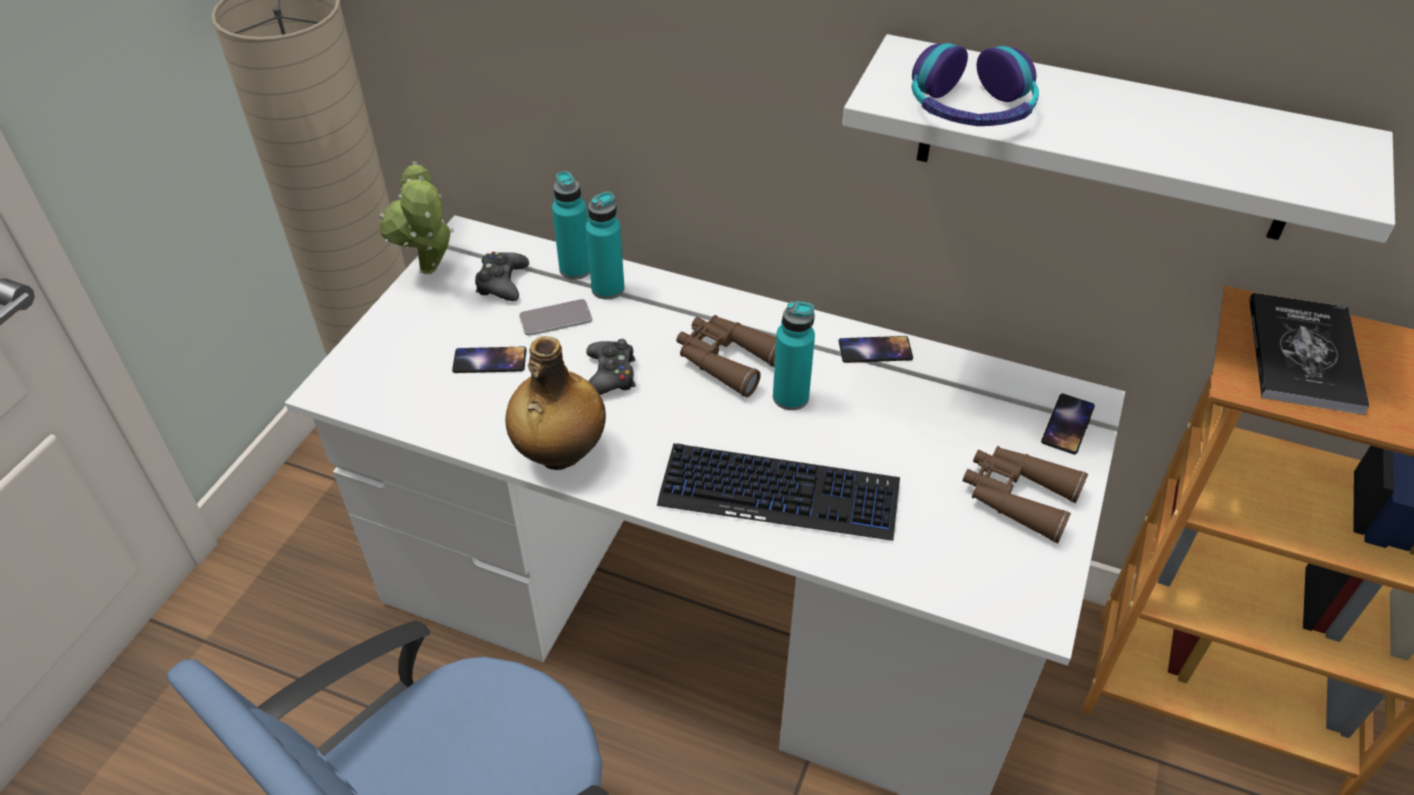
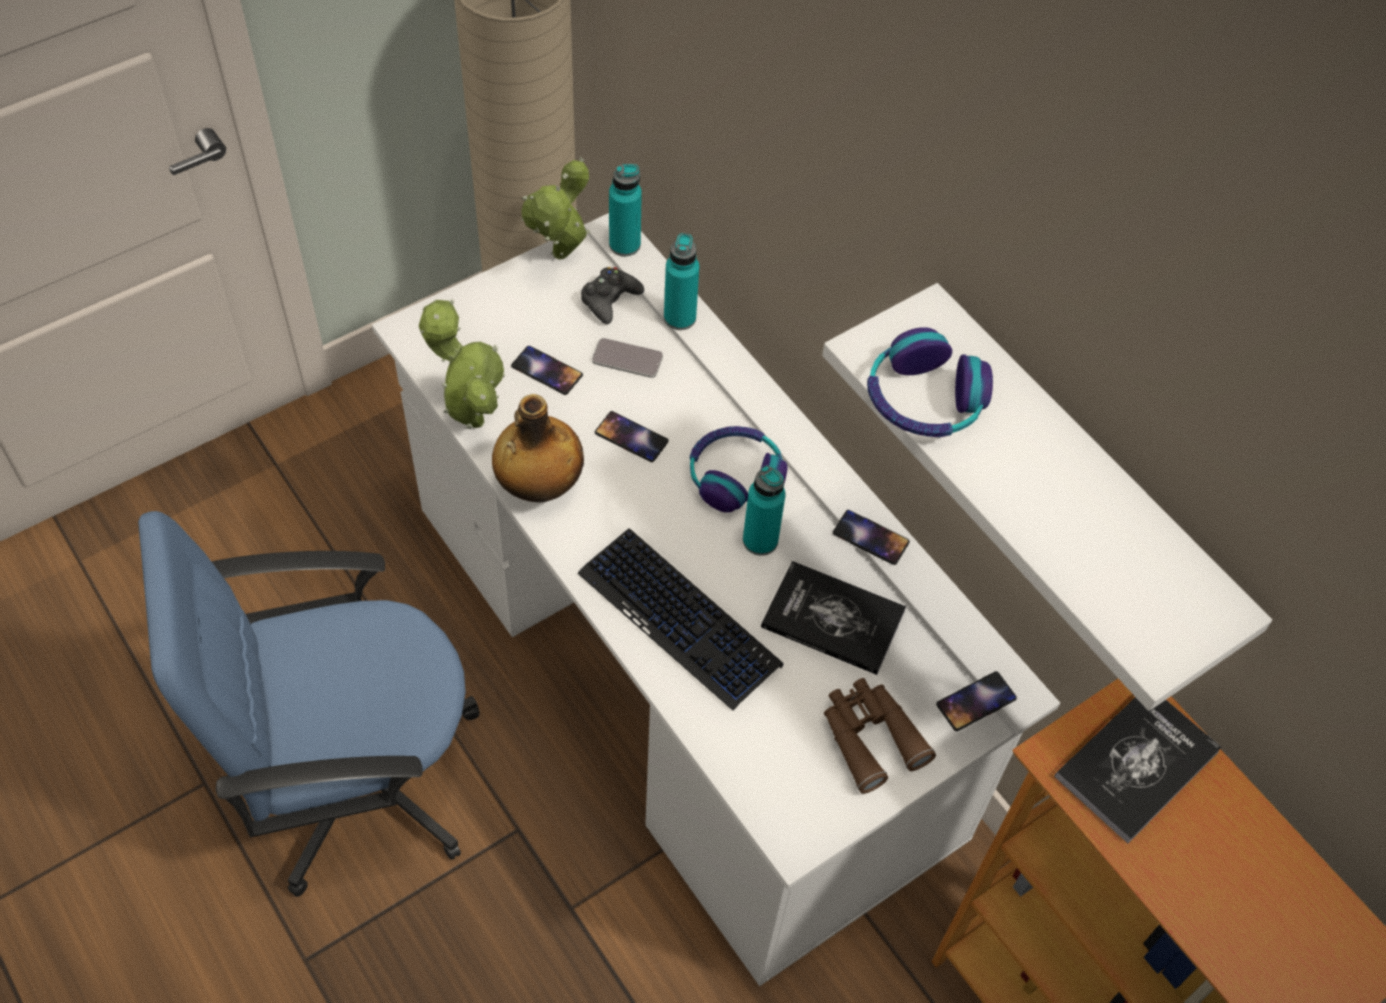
camera: 30 degrees right, 10 degrees up
(446, 430) = (471, 417): none -> potted plant
(608, 289) = (691, 352): turquoise bottle -> turquoise bottle (624, 245)
(611, 375) = (631, 437): black game controller -> phone
(726, 360) = (735, 476): brown binoculars -> headphones
(903, 424) = (833, 619): none -> book

